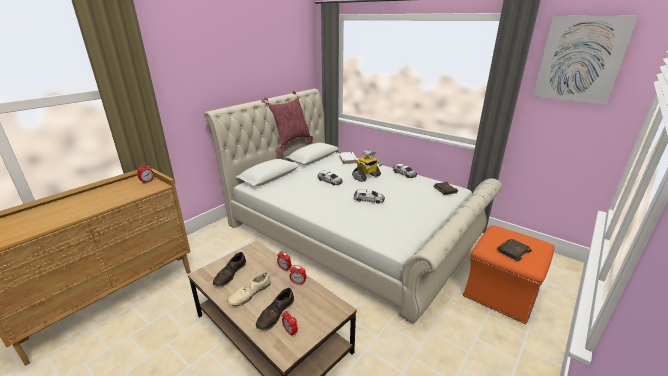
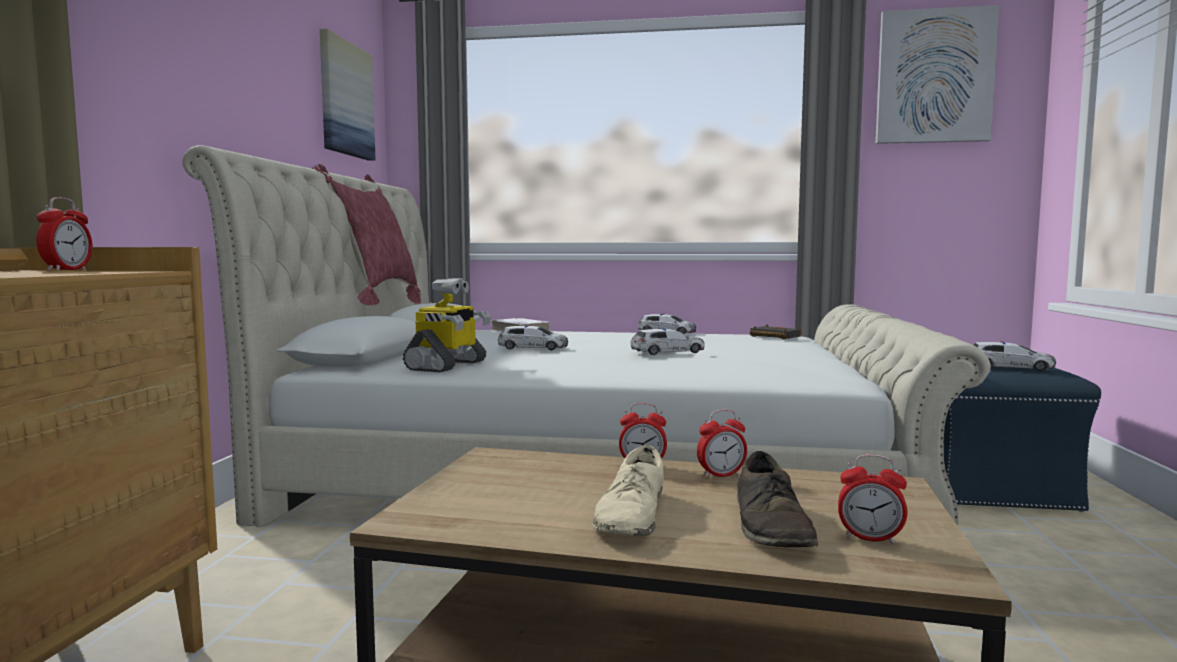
camera: 30 degrees left, 20 degrees down
(230, 274) = (504, 501): brown shoe -> none
(287, 57) = (345, 99): none -> picture
(366, 177) = (603, 339): toy robot -> toy robot (447, 366)
(501, 292) = (987, 487): orange ottoman -> blue ottoman
(512, 251) = (1009, 367): black book -> toy car

